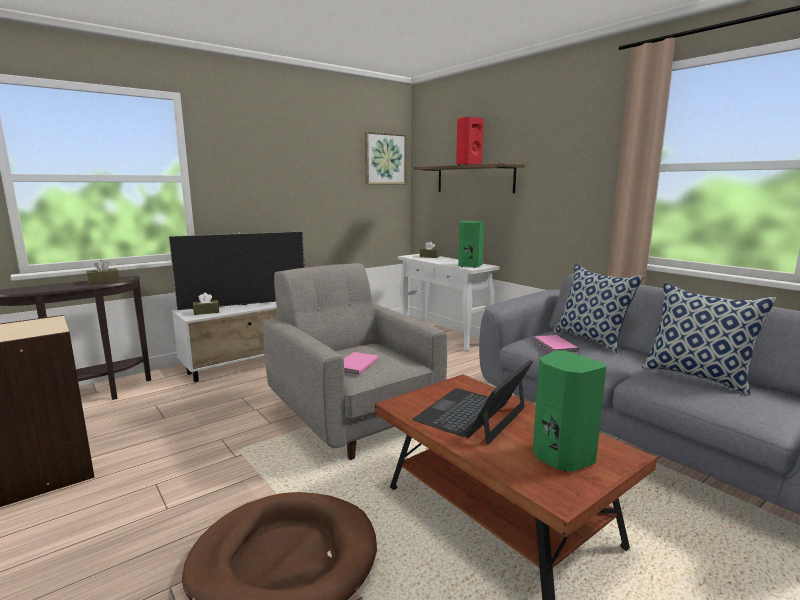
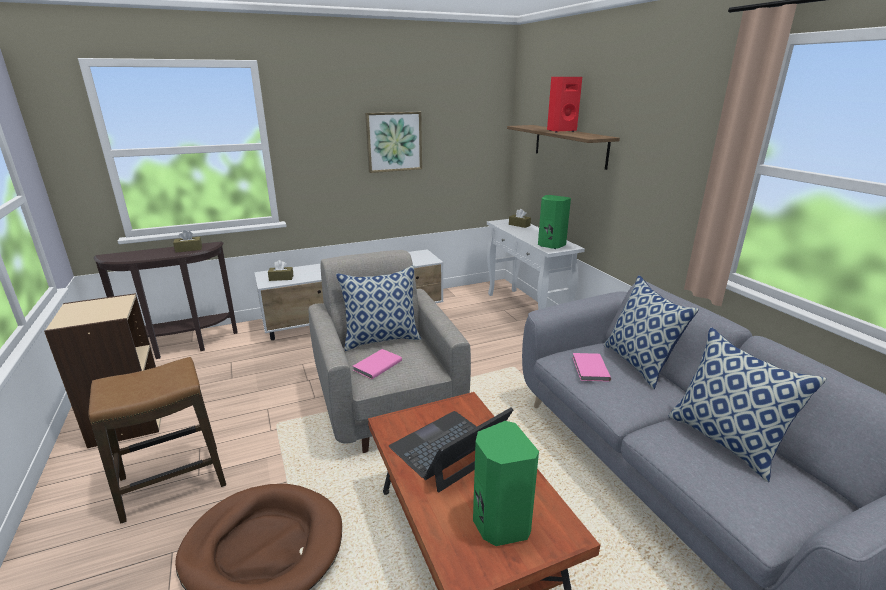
camera: 15 degrees right, 10 degrees up
(136, 521) = (172, 482): none -> stool
(244, 304) = (319, 270): television -> none
(345, 347) = (382, 339): none -> pillow
(385, 159) = (481, 113): picture -> picture (394, 142)

